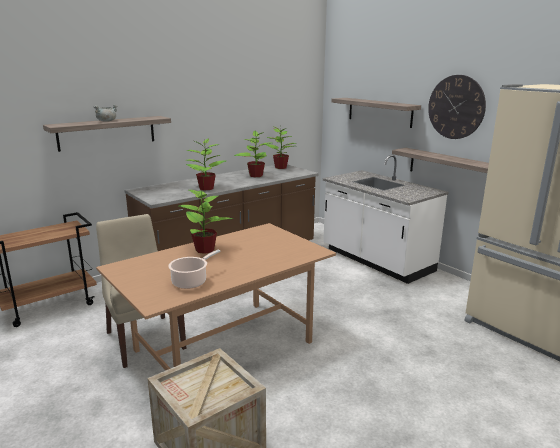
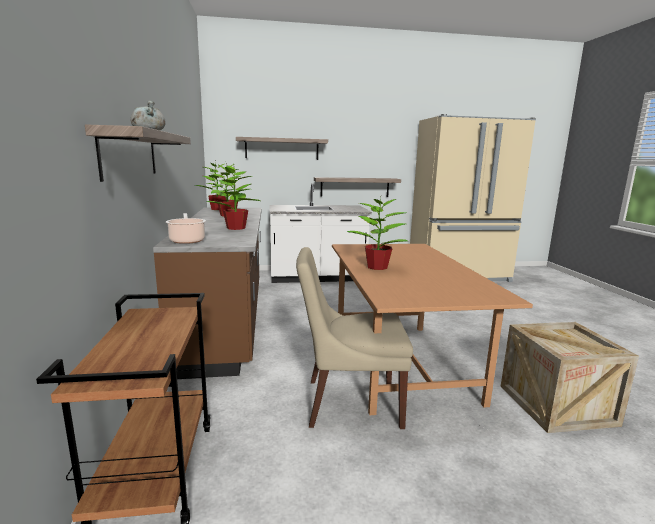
camera: 60 degrees left, 5 degrees down
(191, 281) = (457, 281): cooking pot -> cooking pot (187, 240)
(456, 107) = (356, 139): wall clock -> none

